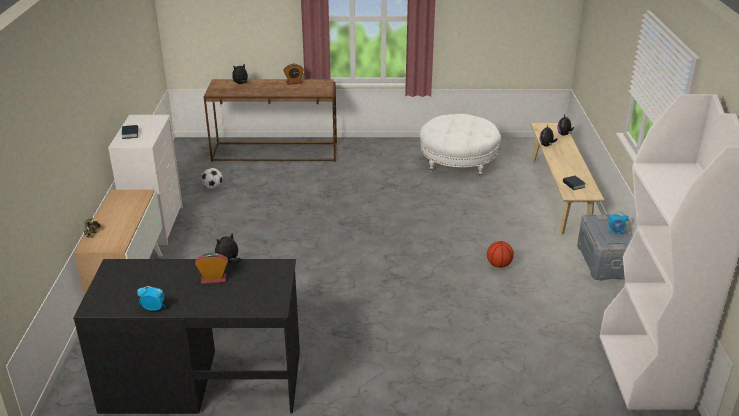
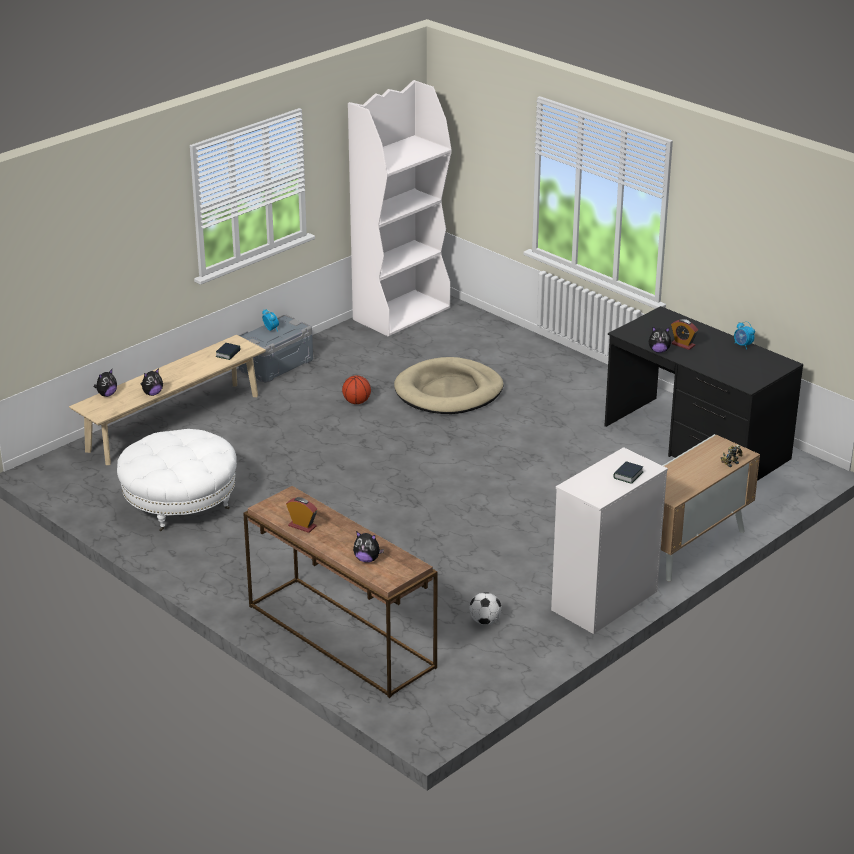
camera: 135 degrees left, 0 degrees up
(460, 311) = (449, 391): none -> beige dog bed

